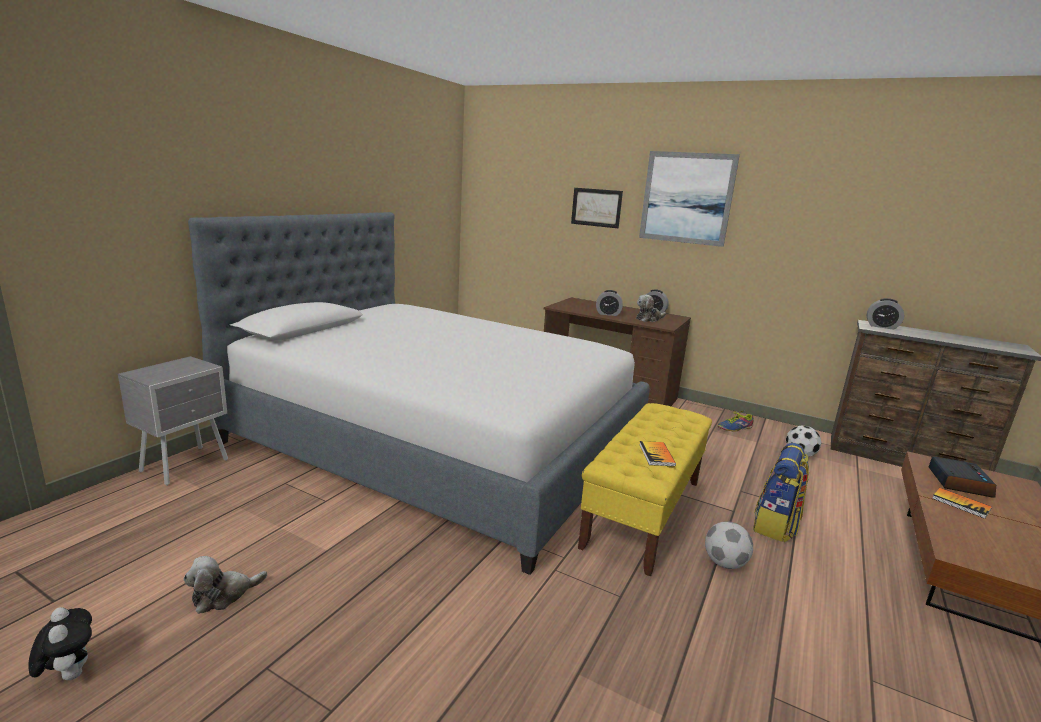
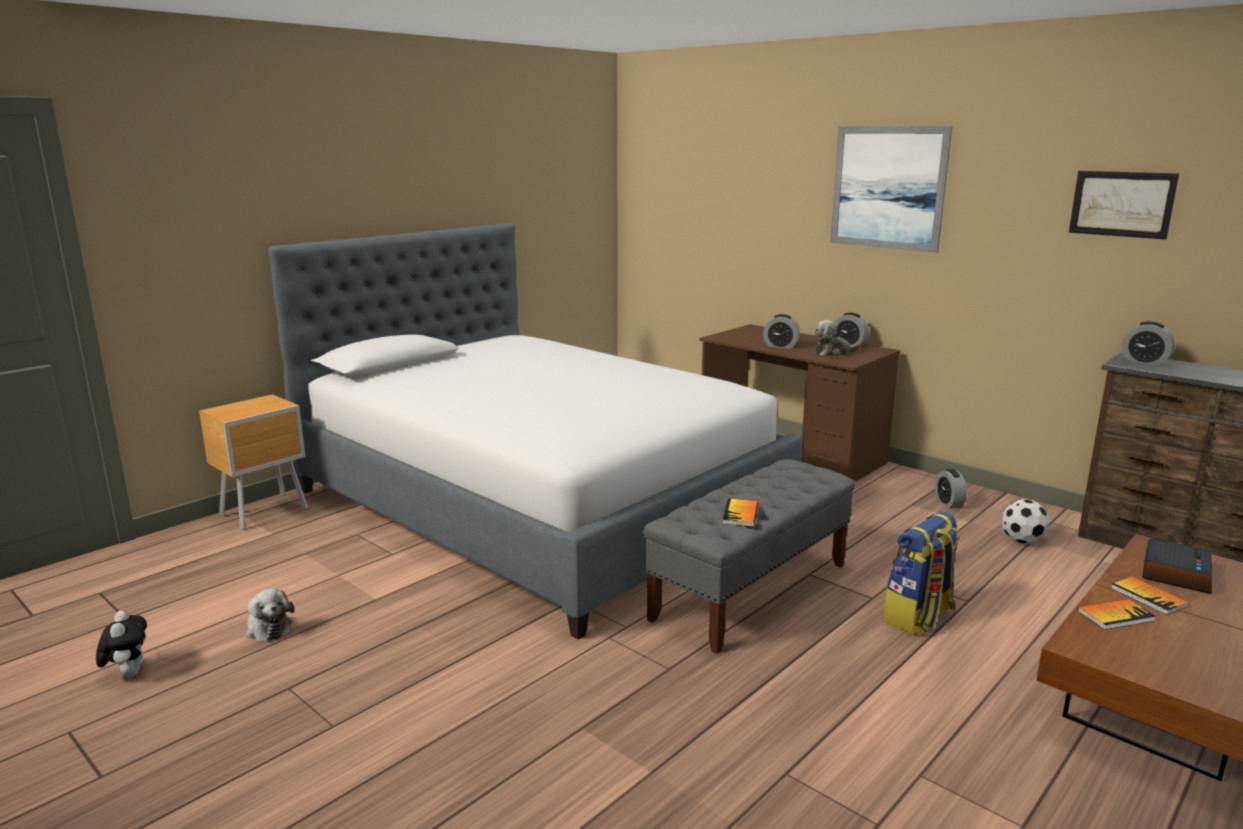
camera: 15 degrees right, 0 degrees up
(187, 465) = (266, 512): grey nightstand -> brown nightstand
(223, 595) = (268, 628): plush toy -> plush toy turned 105 degrees counterclockwise
(596, 207) = (777, 204): picture -> picture (1121, 204)
(644, 512) = (751, 590): yellow bench -> grey bench
(724, 563) = (819, 650): football -> none
(735, 428) = (948, 503): shoe -> alarm clock
(955, 522) = (1115, 616): none -> book

